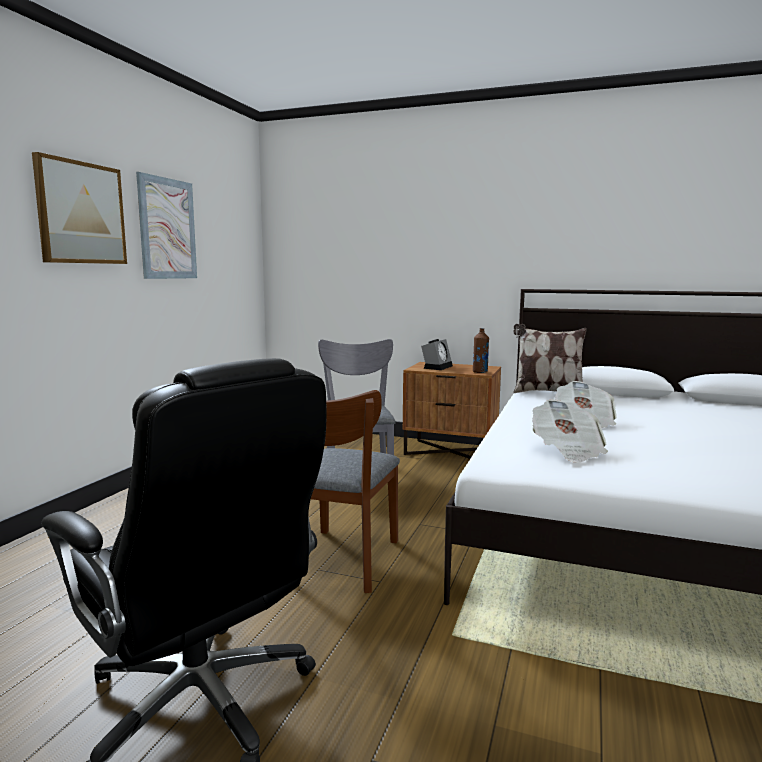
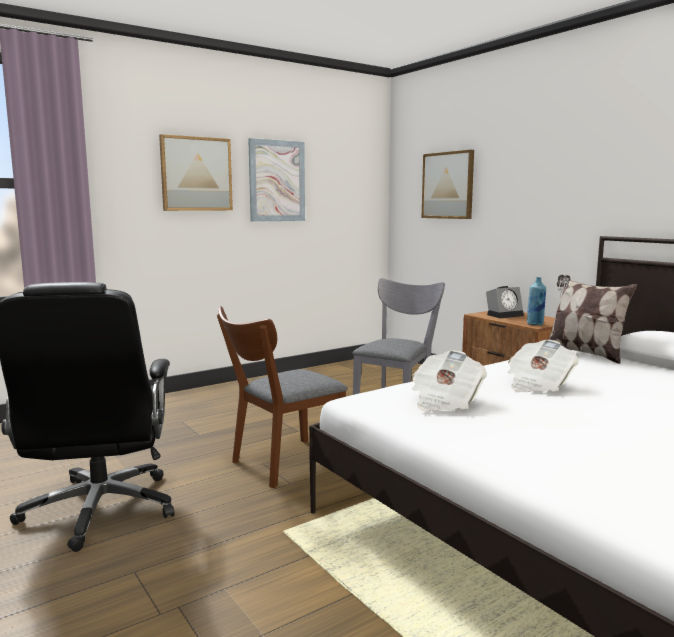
camera: 35 degrees right, 0 degrees up
(345, 241) = (448, 185): none -> picture
(480, 372) = (535, 324): brown bottle -> blue bottle

